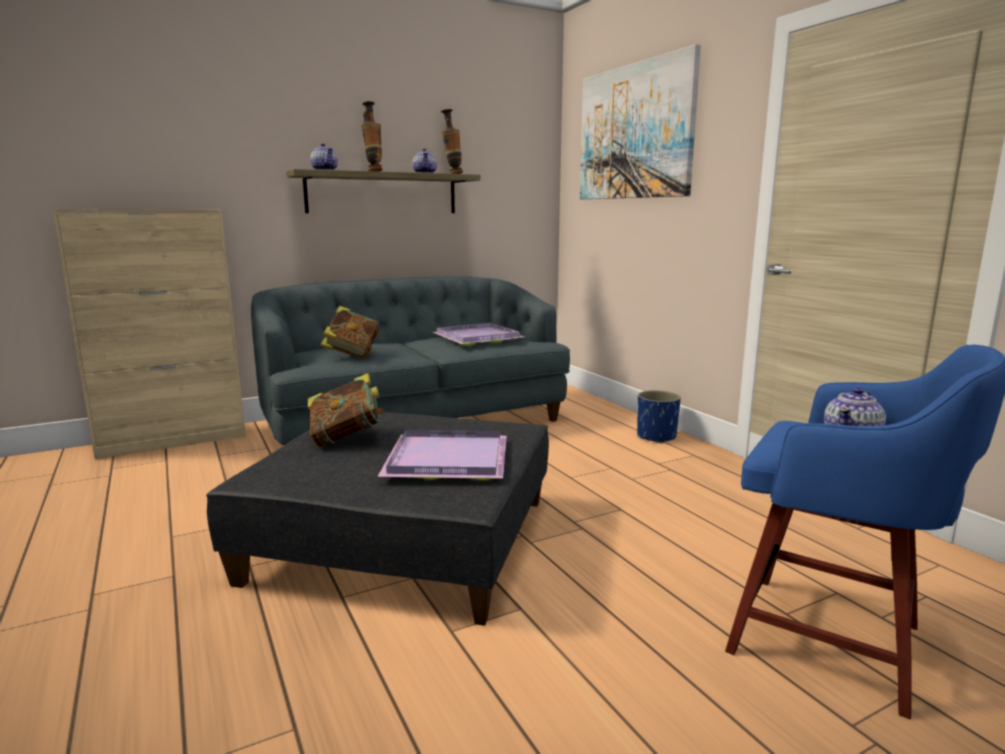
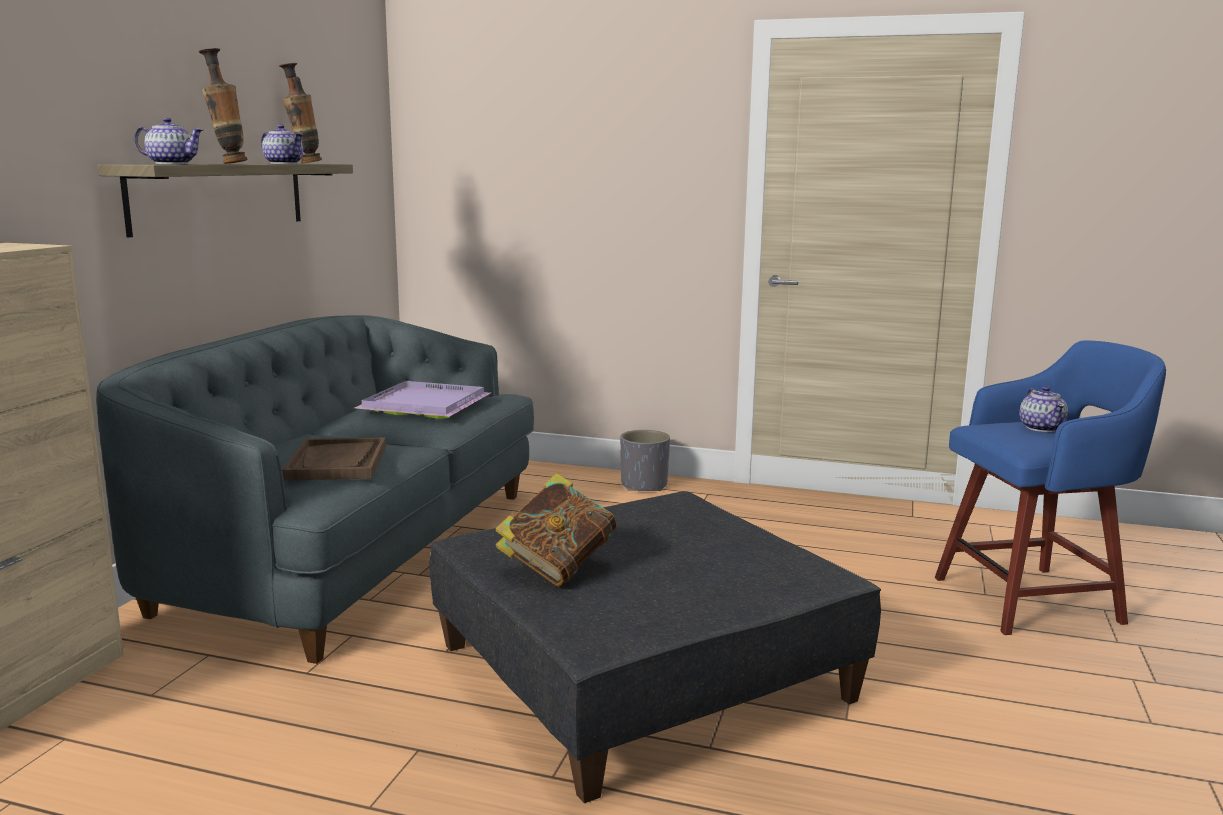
camera: 45 degrees left, 0 degrees up
(352, 354) = (337, 463): book -> brown tray
(445, 458) = (708, 550): purple tray -> none
(634, 132) = (545, 115): picture -> none
(656, 436) = (644, 485): blue planter -> grey planter

